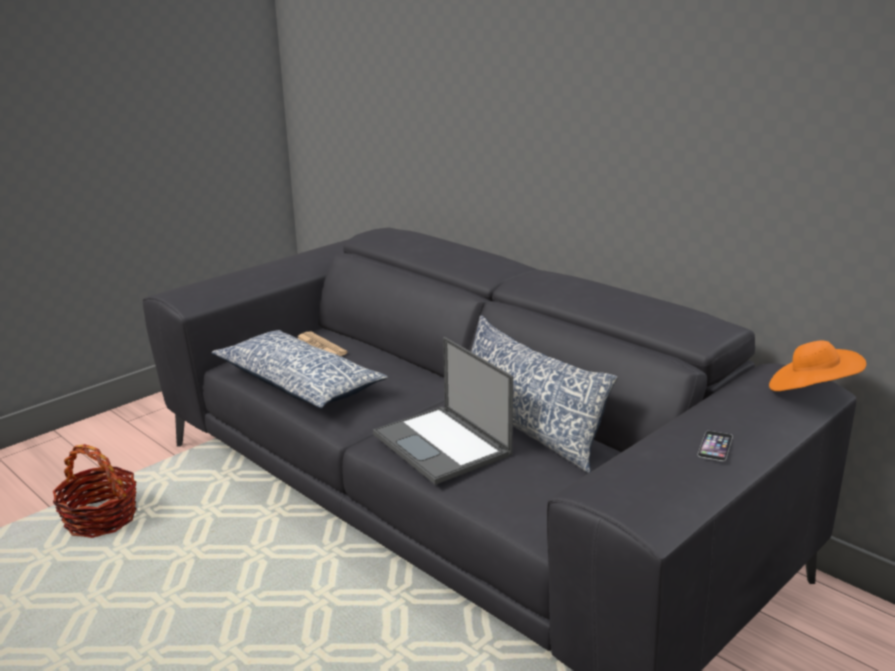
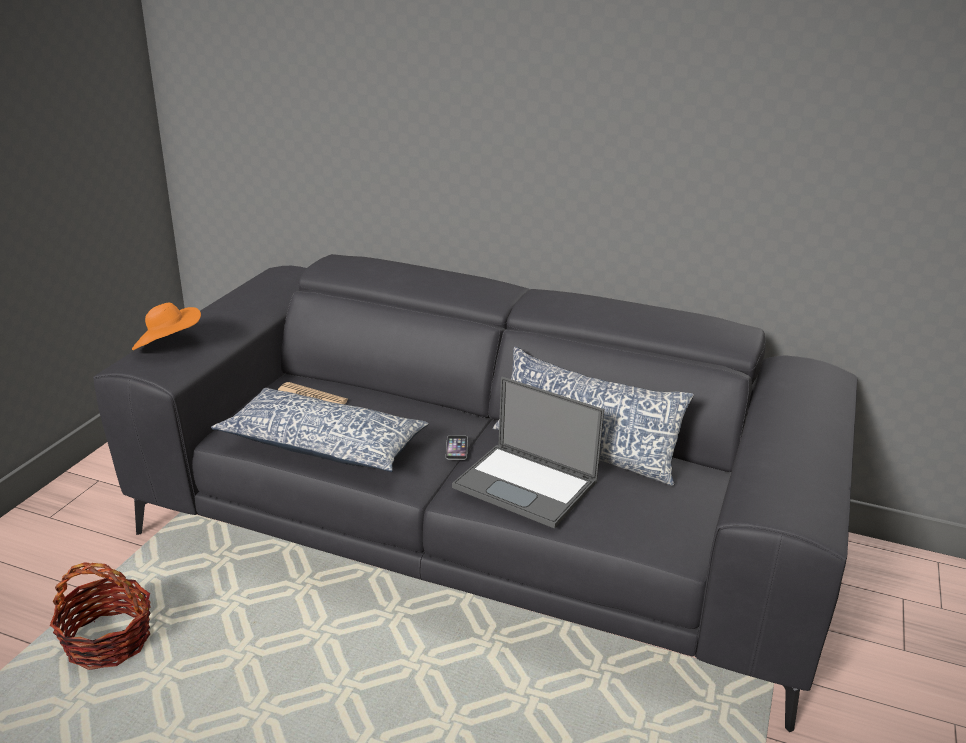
camera: 25 degrees left, 5 degrees up
(715, 446) = (809, 445): phone -> phone (456, 447)
(811, 391) = (832, 378): orange hat -> orange hat (168, 345)

